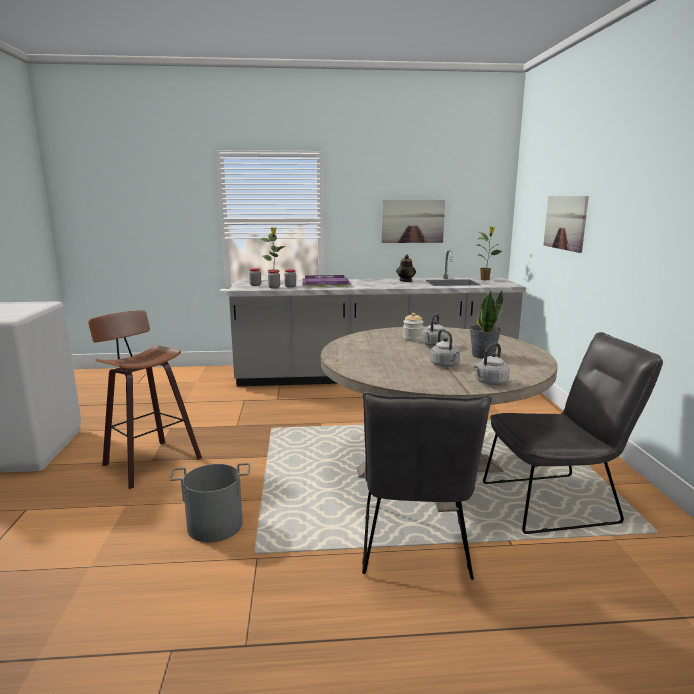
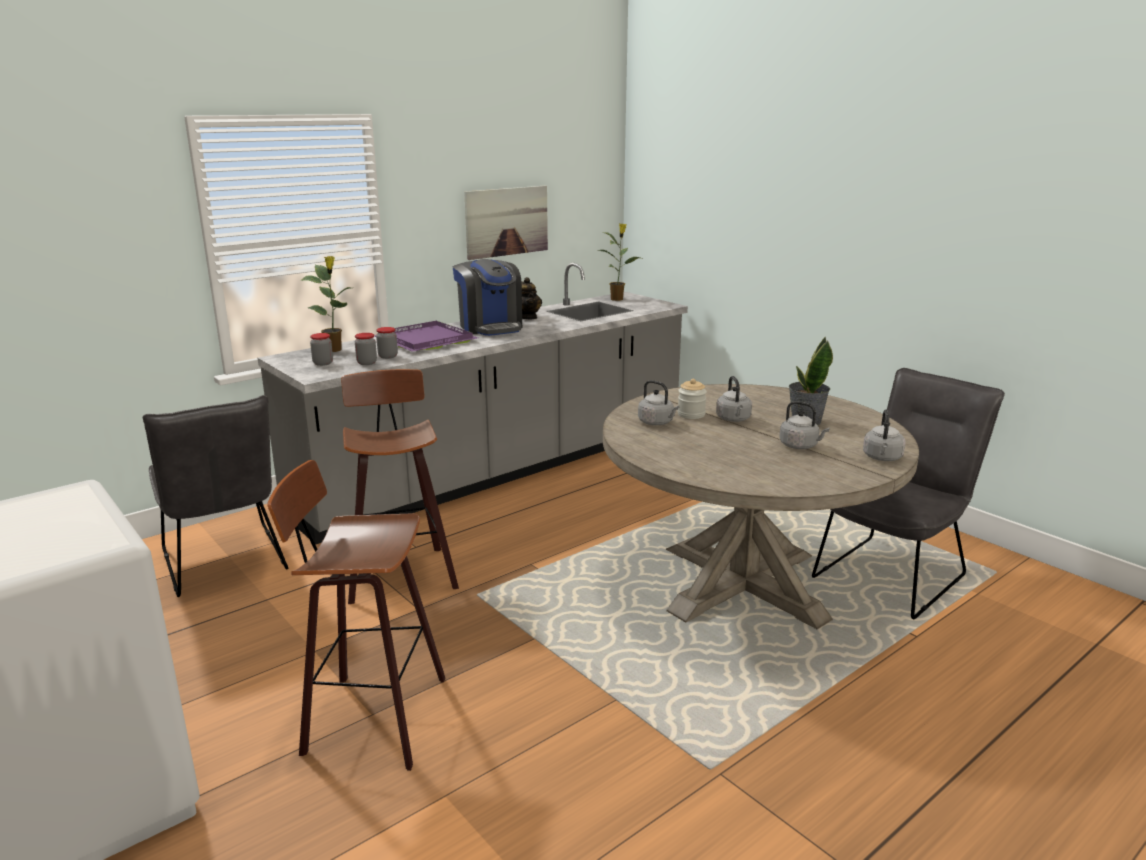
camera: 35 degrees left, 5 degrees up
(215, 524) = (611, 759): grey bucket -> none
(252, 408) = (399, 572): none -> stool
(373, 282) = (490, 327): none -> coffee machine
(382, 338) = (657, 423): none -> grey kettle
(414, 547) = (846, 679): grey chair -> grey chair (226, 564)
(565, 222) = (747, 220): picture -> none

